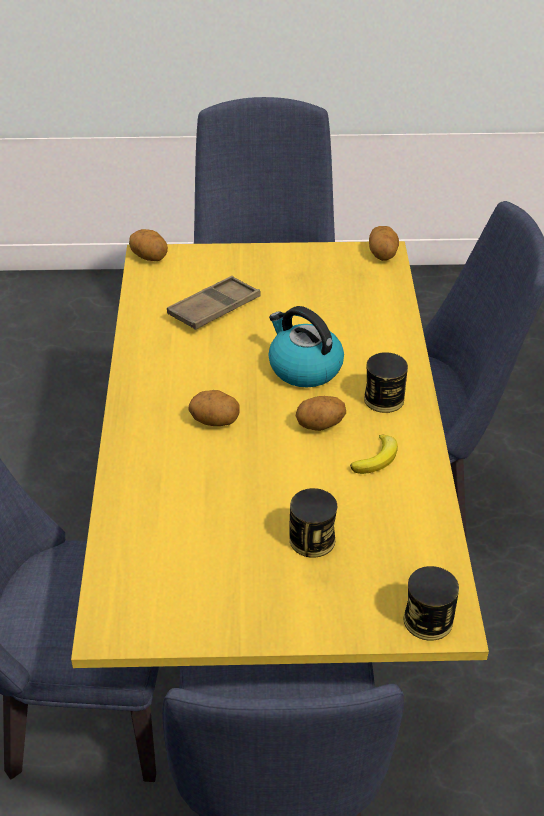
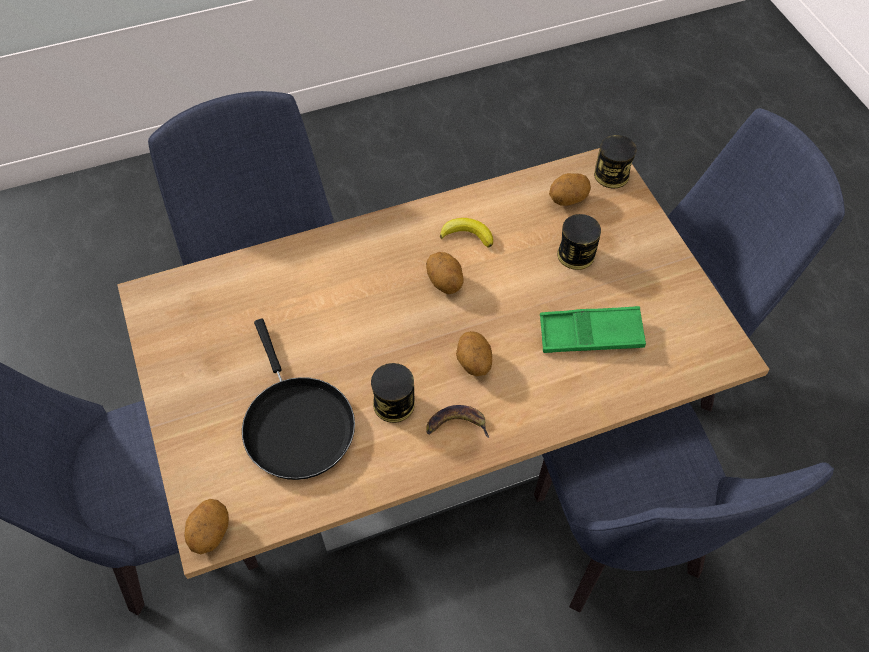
camera: 110 degrees left, 15 degrees up
(157, 394) = (456, 425): none -> banana
(201, 516) = (590, 334): none -> green tray
(214, 308) = (296, 424): brown tray -> black frying pan
(271, 584) = (433, 443): yellow dining table -> brown dining table
(304, 368) = (368, 315): kettle -> none
(382, 255) = (151, 296): potato -> potato (567, 199)
(384, 399) = (390, 246): can -> can (394, 404)

